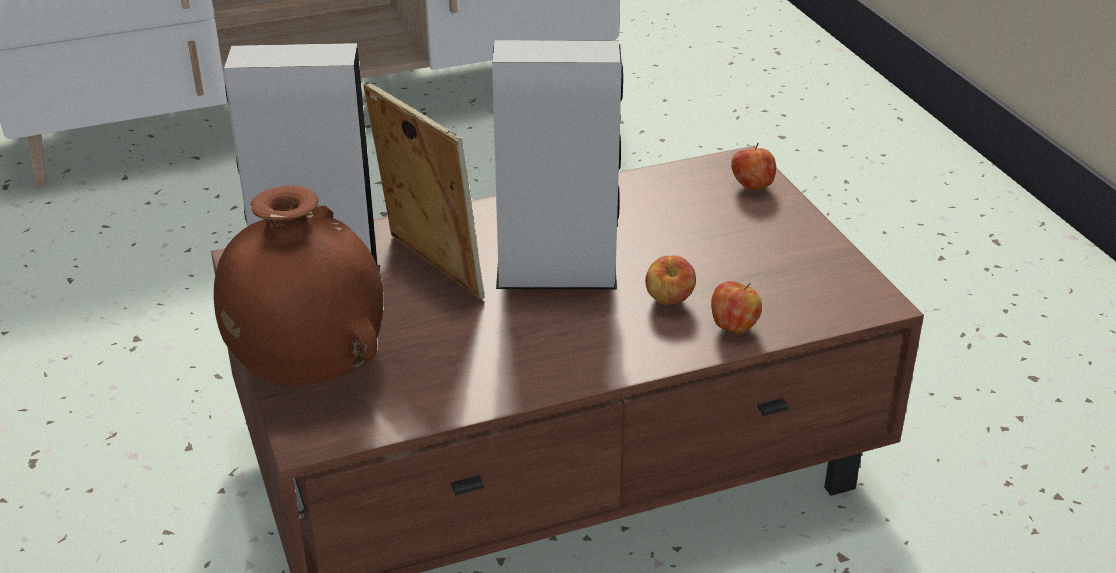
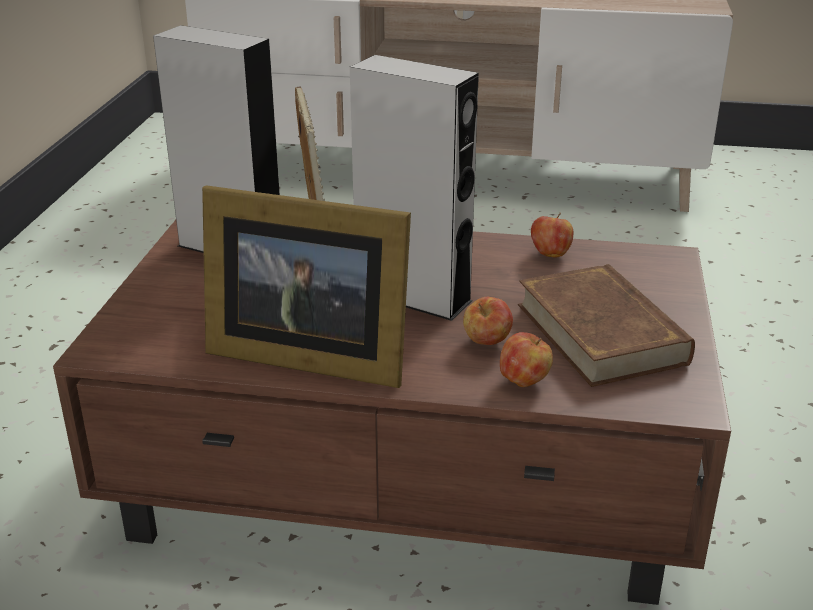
camera: 30 degrees right, 5 degrees down
(307, 371) = (151, 305): brown vase -> none
(519, 369) = (304, 354): none -> picture frame
(752, 186) = (661, 277): apple -> apple (550, 254)
(752, 258) = (601, 333): none -> brown book

